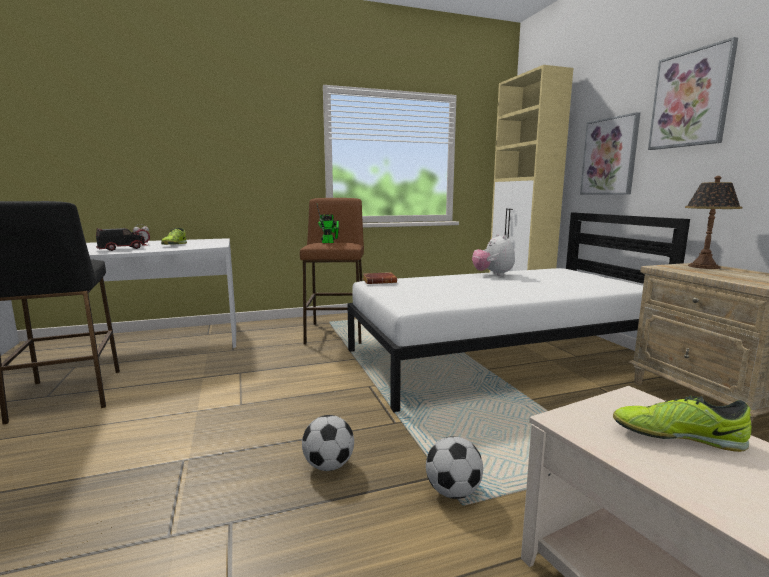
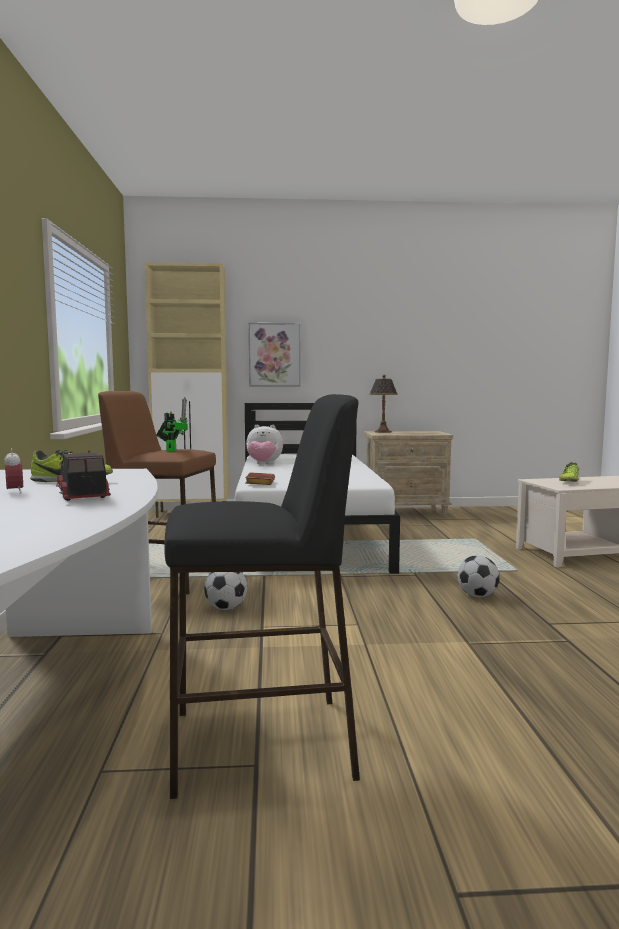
camera: 75 degrees left, 5 degrees down
(453, 491) = (504, 571): football -> football (226, 608)
(690, 99) = (340, 321): picture -> none

